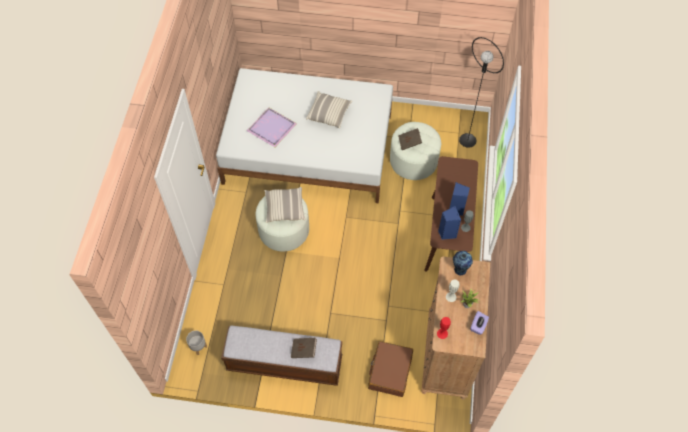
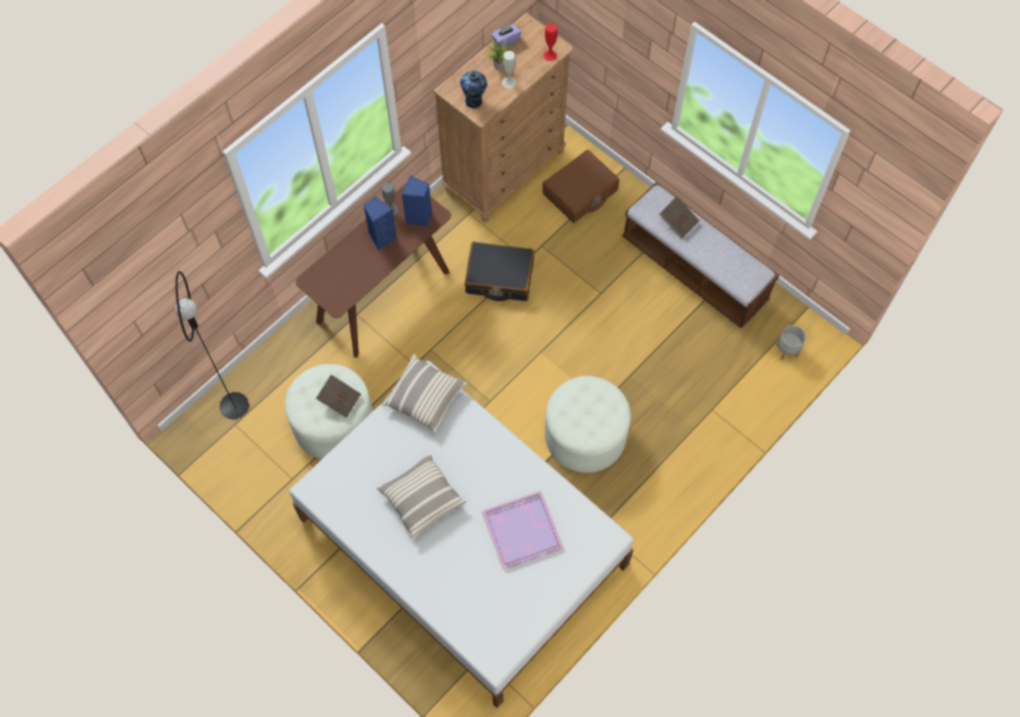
camera: 145 degrees left, 5 degrees up
(284, 208) = (582, 410): pillow -> pillow (425, 397)
(394, 285) = (499, 277): none -> black suitcase

